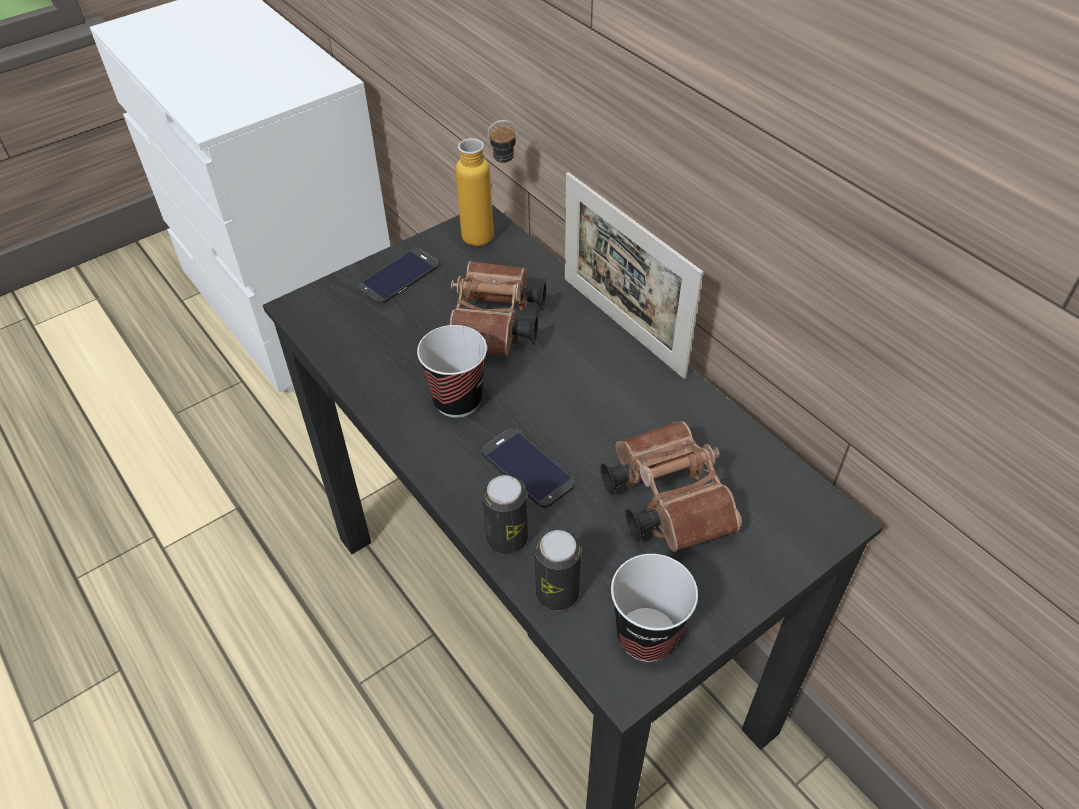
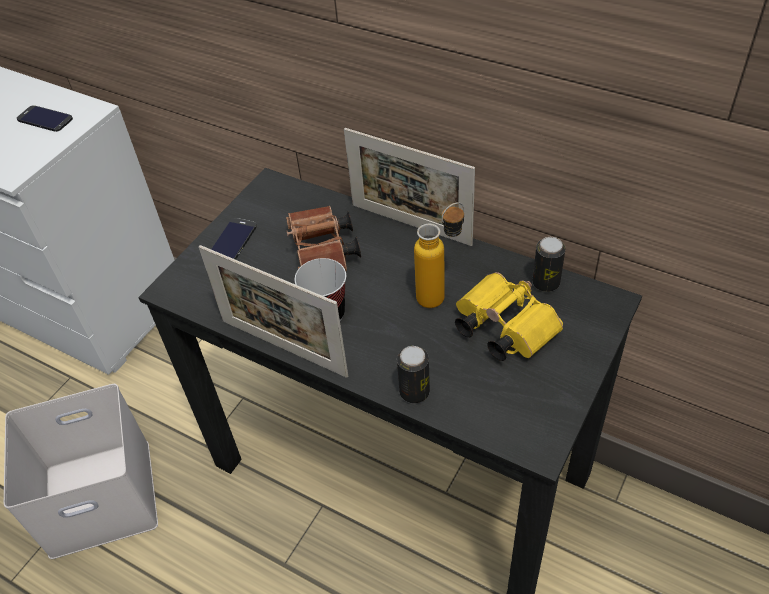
camera: 20 degrees left, 0 degrees up
(210, 522) = (103, 494): none -> white storage box
(384, 422) = (283, 347): none -> picture frame
(491, 236) = (282, 192): bottle -> bottle (440, 294)
(527, 468) = (401, 341): phone -> phone (45, 119)
(557, 593) = (467, 413): can -> can (546, 283)
(646, 636) = (538, 417): cup -> none
(664, 498) = (501, 328): brown binoculars -> yellow binoculars

